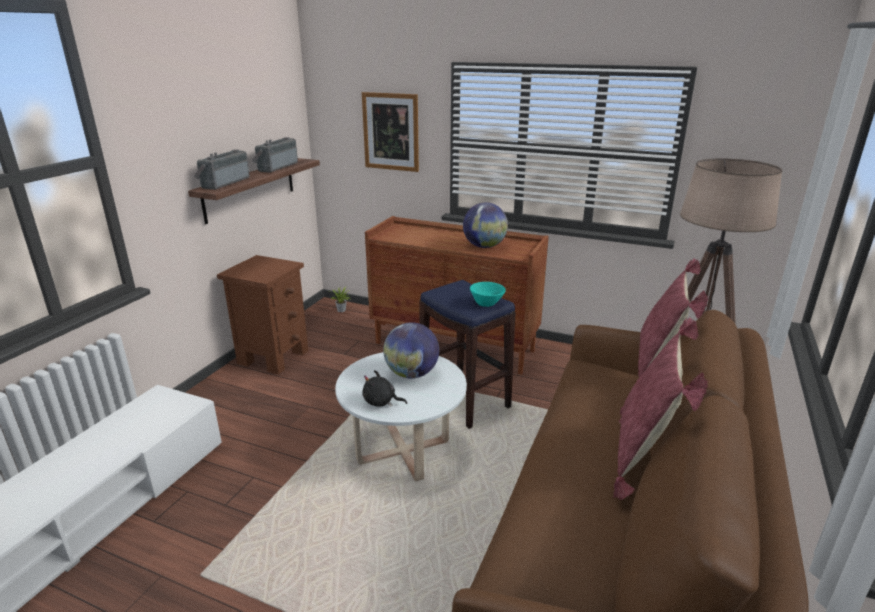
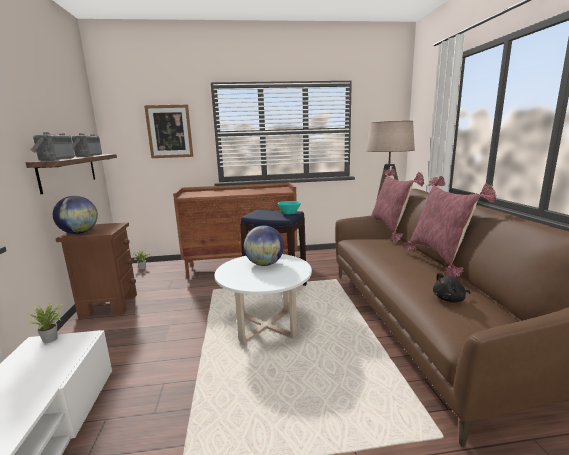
camera: 30 degrees left, 10 degrees down
(170, 395) = (52, 339): none -> potted plant
(381, 402) = (264, 281): black plush toy -> black plush toy (450, 299)
(484, 246) = (258, 191): globe -> globe (79, 233)

